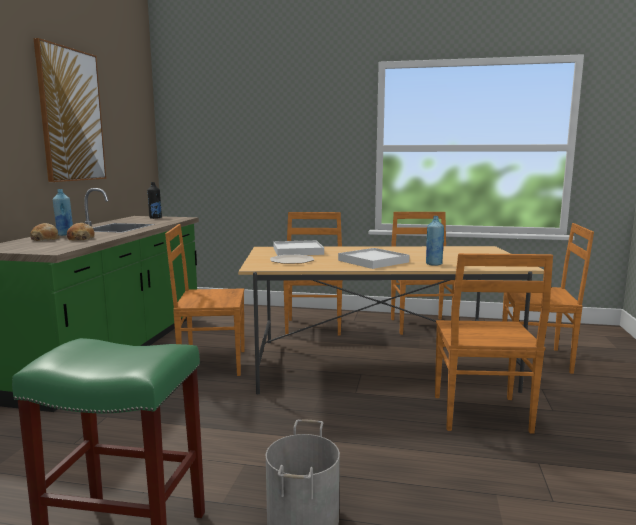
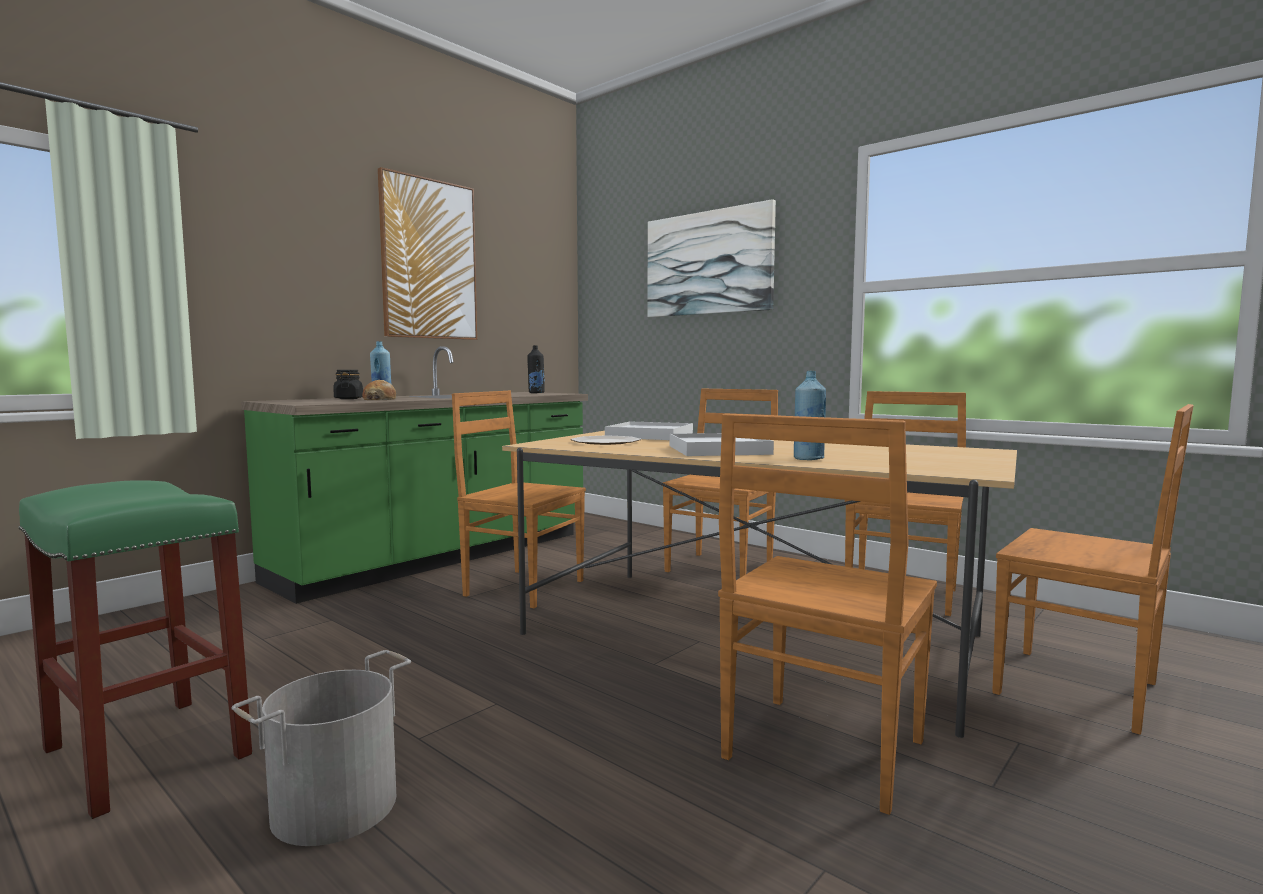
camera: 30 degrees right, 5 degrees down
(45, 239) = (348, 398): bread -> black jar
(273, 123) = (708, 263): none -> picture

